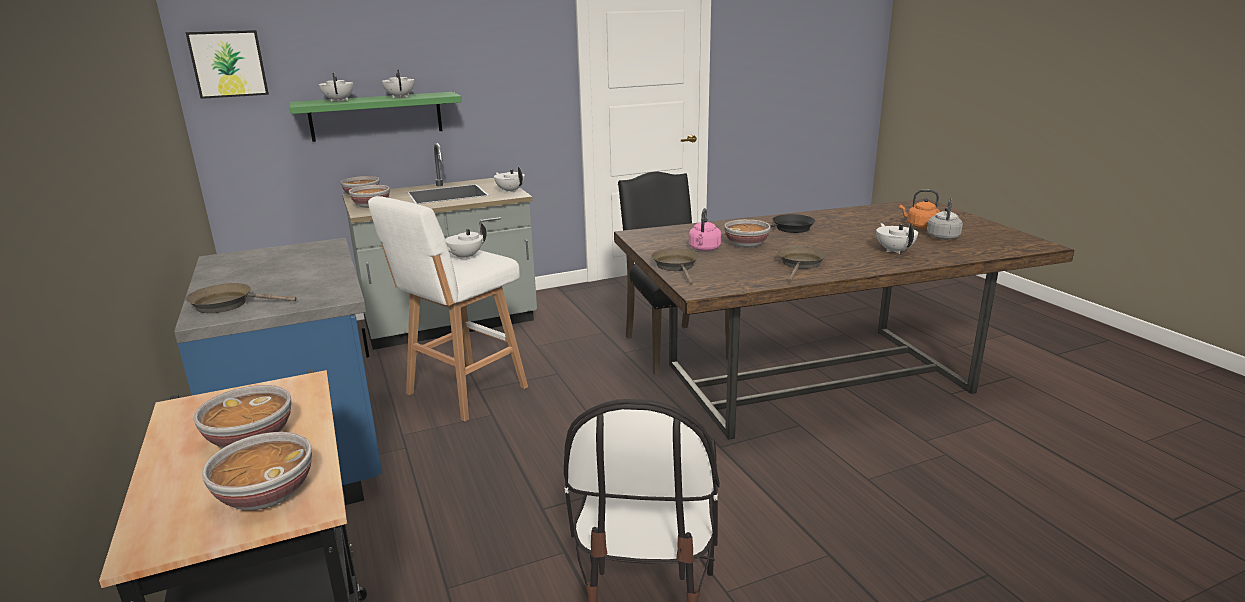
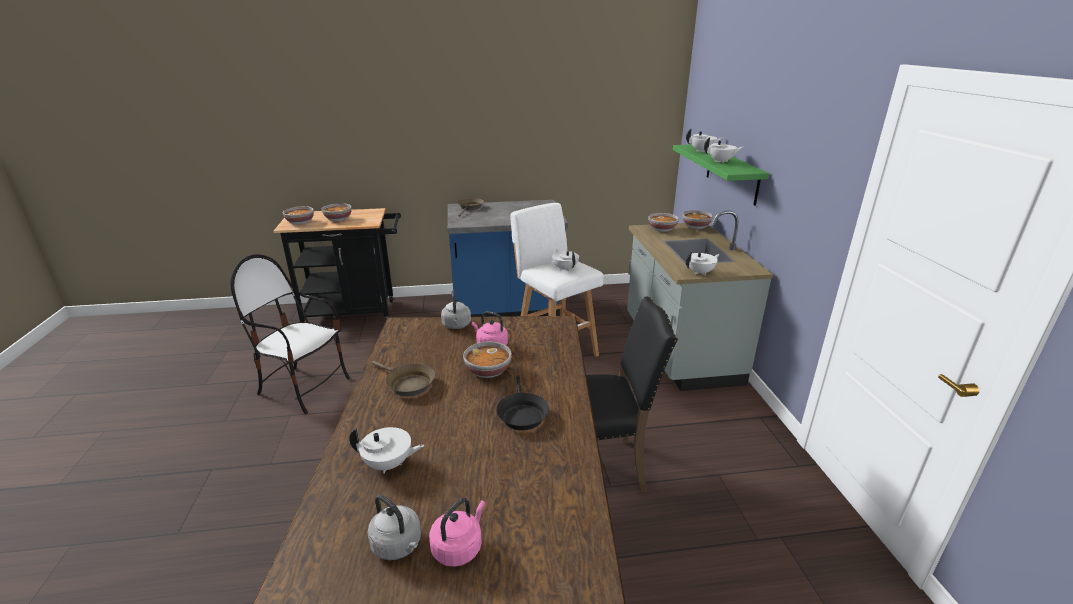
camera: 105 degrees right, 5 degrees up
(228, 64) = (697, 109): picture -> none
(676, 266) = (456, 325): brown frying pan -> grey kettle
(920, 226) = (459, 547): orange kettle -> pink kettle

